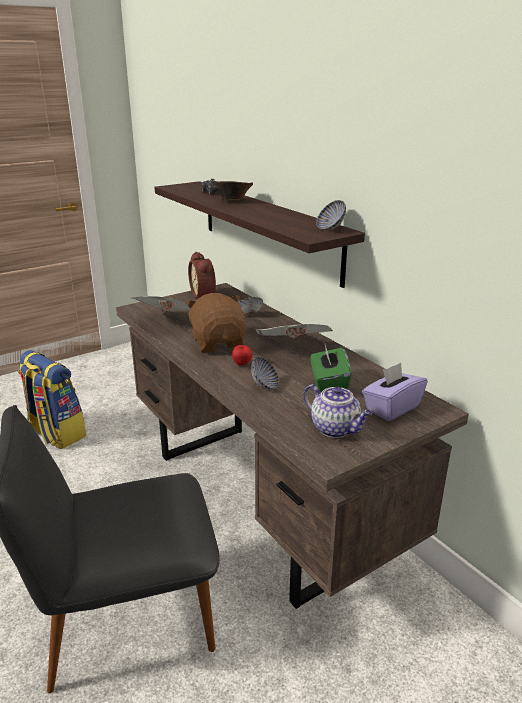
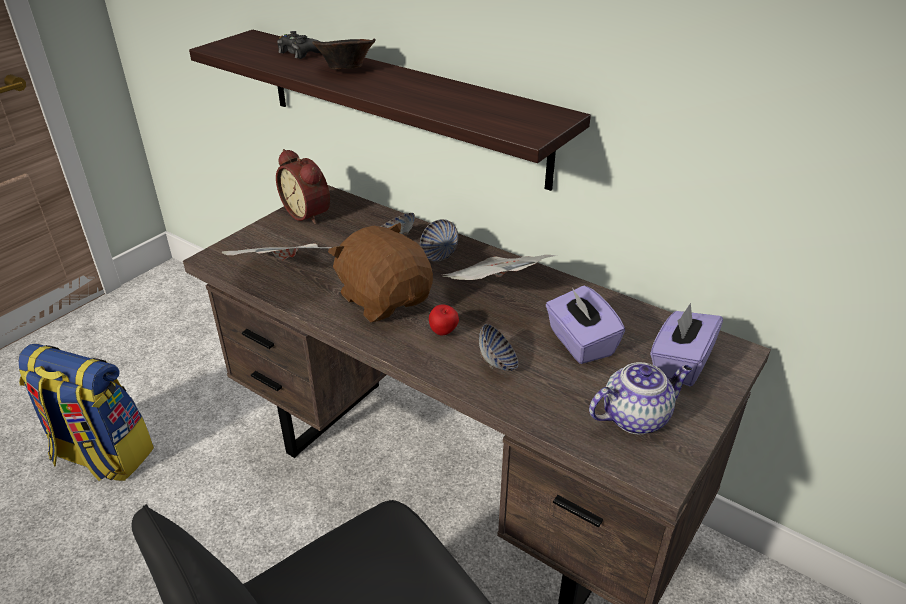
camera: 20 degrees left, 10 degrees up
(328, 385) = (580, 343): green tissue box -> purple tissue box
(330, 228) = (539, 112): bowl -> bowl (439, 254)
(336, 429) = (636, 417): teapot -> teapot turned 45 degrees counterclockwise

